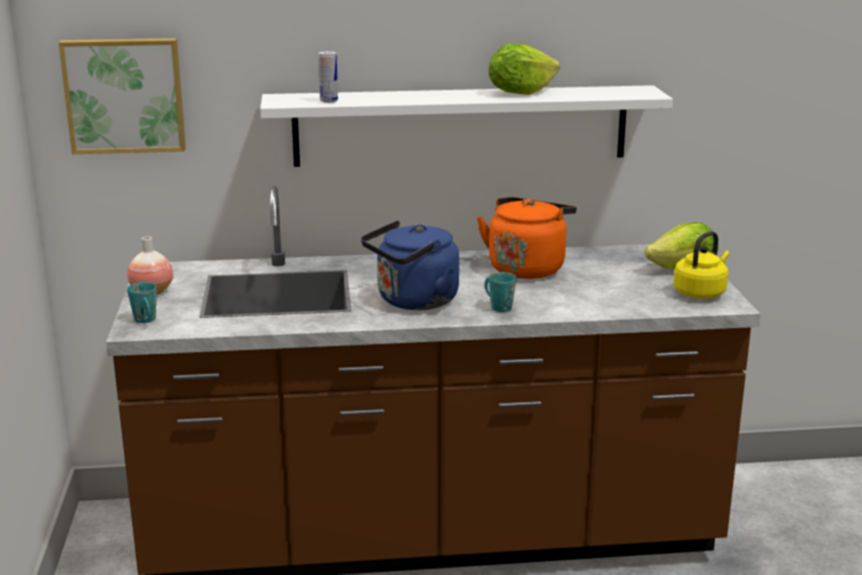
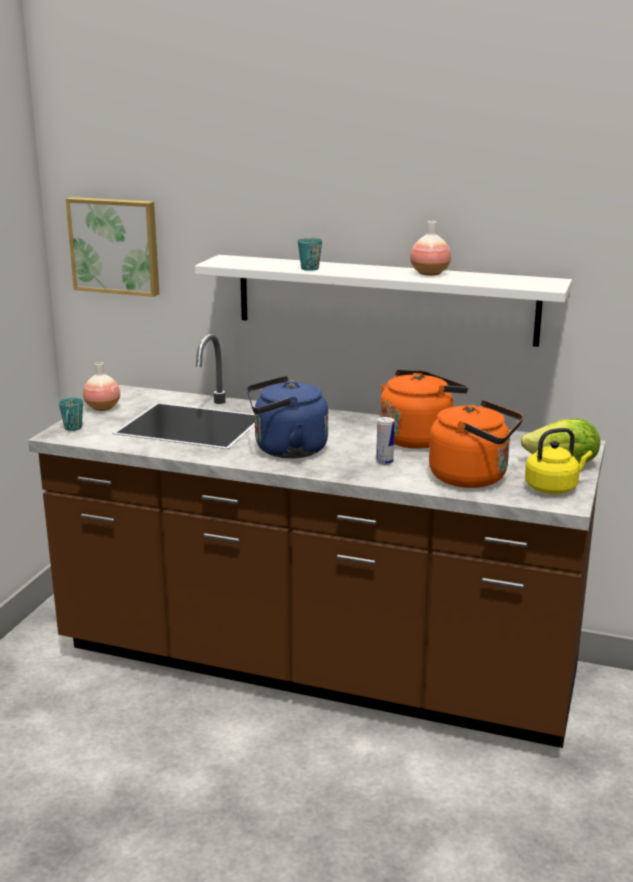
camera: 25 degrees right, 0 degrees up
(328, 101) = (256, 265): can -> can (384, 462)
(497, 306) = (350, 466): turquoise mug -> turquoise mug (308, 267)
(520, 93) = (429, 273): lettuce -> vase
(623, 296) = (473, 478): none -> orange kettle

